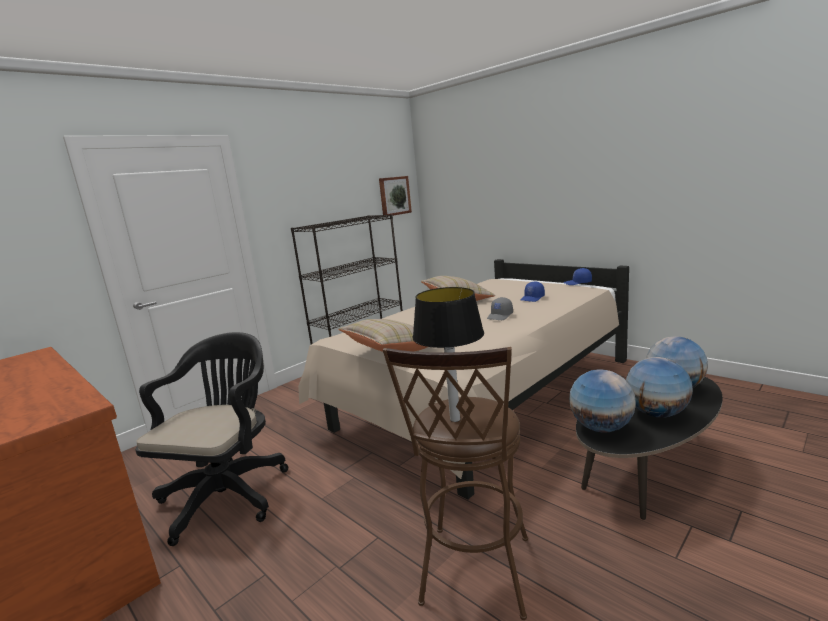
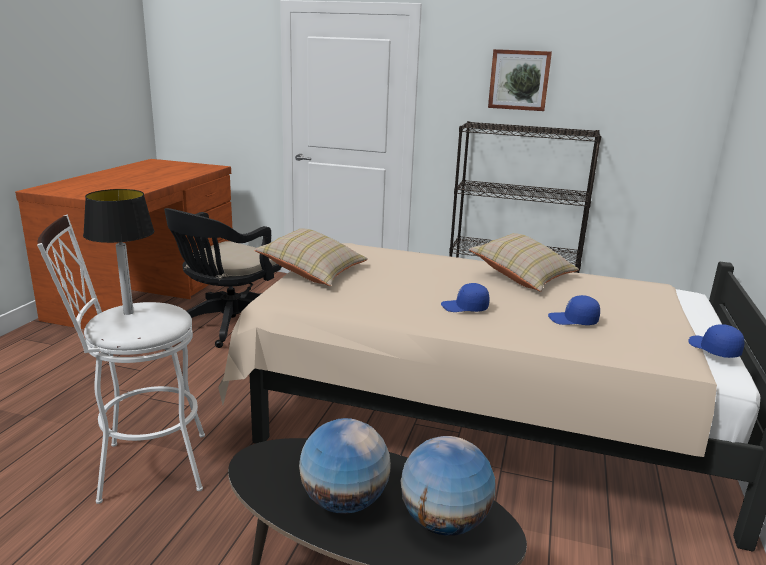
camera: 60 degrees right, 5 degrees up
(228, 493) = (228, 326): black office chair -> black office chair turned 135 degrees clockwise
(394, 196) = (666, 110): picture -> picture (519, 80)
(474, 578) = (143, 467): brown stool -> white stool
(500, 316) = (464, 308): grey cap -> blue cap
(601, 427) = (288, 456): globe -> none

